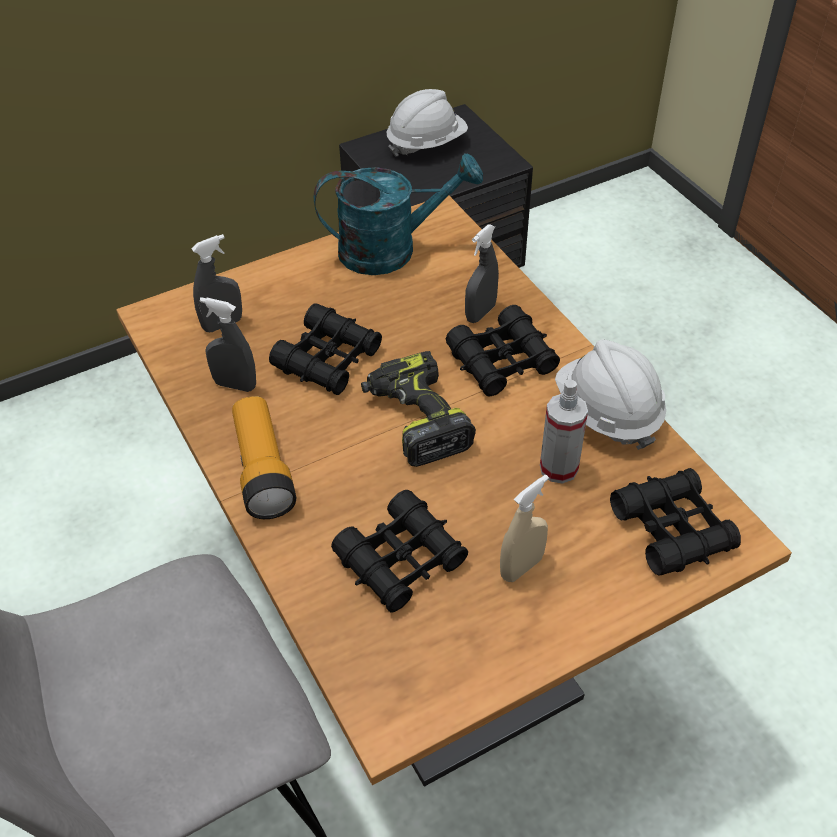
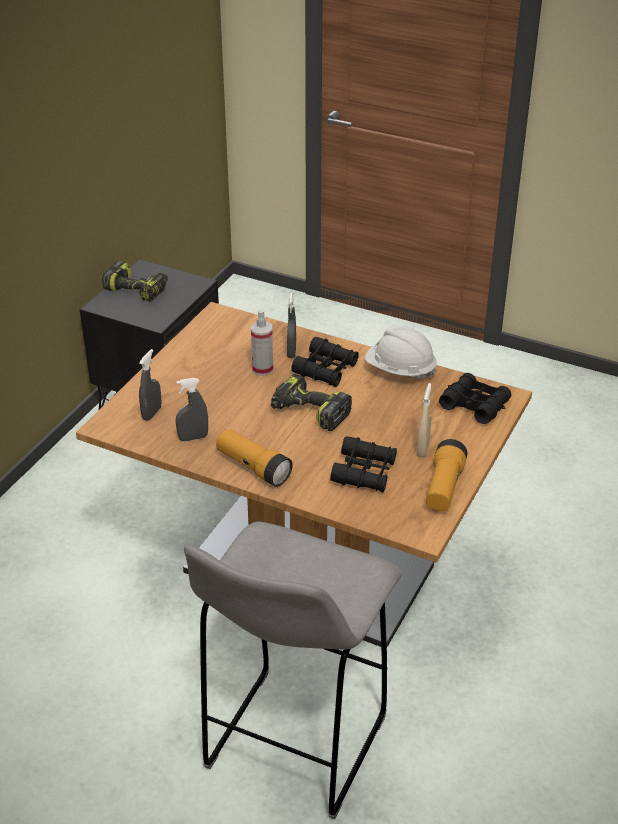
camera: 35 degrees left, 10 degrees down
(328, 359) = (232, 405): black binoculars -> none
(391, 249) = (209, 340): turquoise watering can -> none
(426, 144) = (138, 289): white hard hat -> power drill
(492, 655) = (444, 487): none -> flashlight
(558, 468) = (400, 403): spray bottle -> spray bottle (262, 369)

